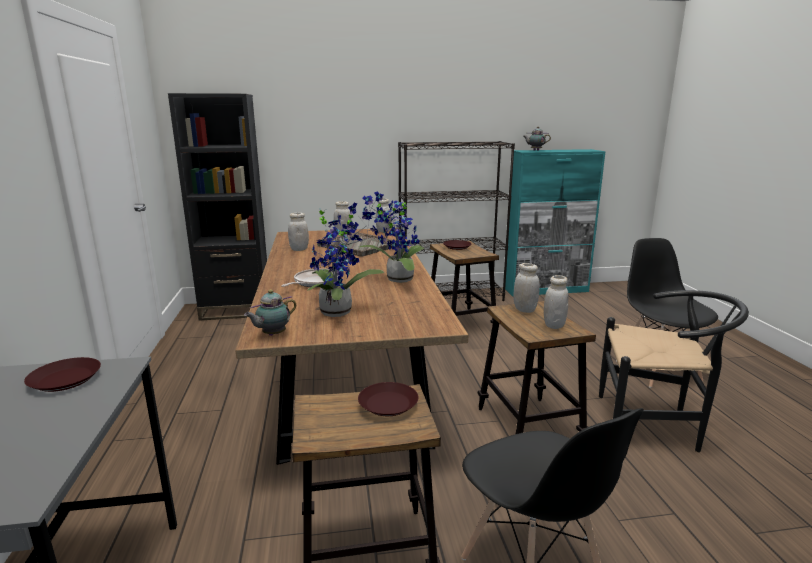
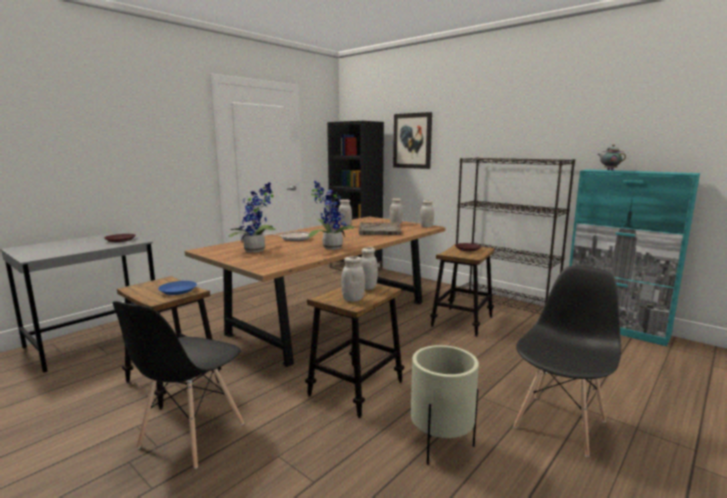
camera: 50 degrees right, 5 degrees down
(272, 334) = (208, 250): teapot -> none
(302, 122) = (412, 141): none -> picture
(387, 404) = (178, 290): brown plate -> blue plate
(655, 426) = (441, 445): black chair -> beige planter

